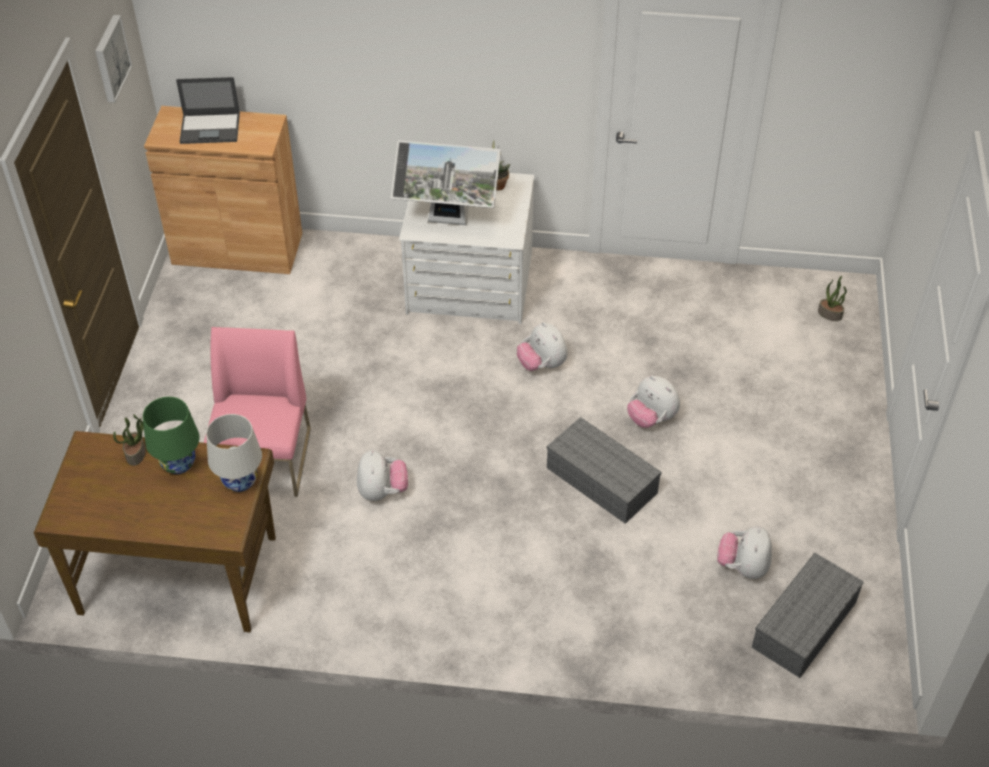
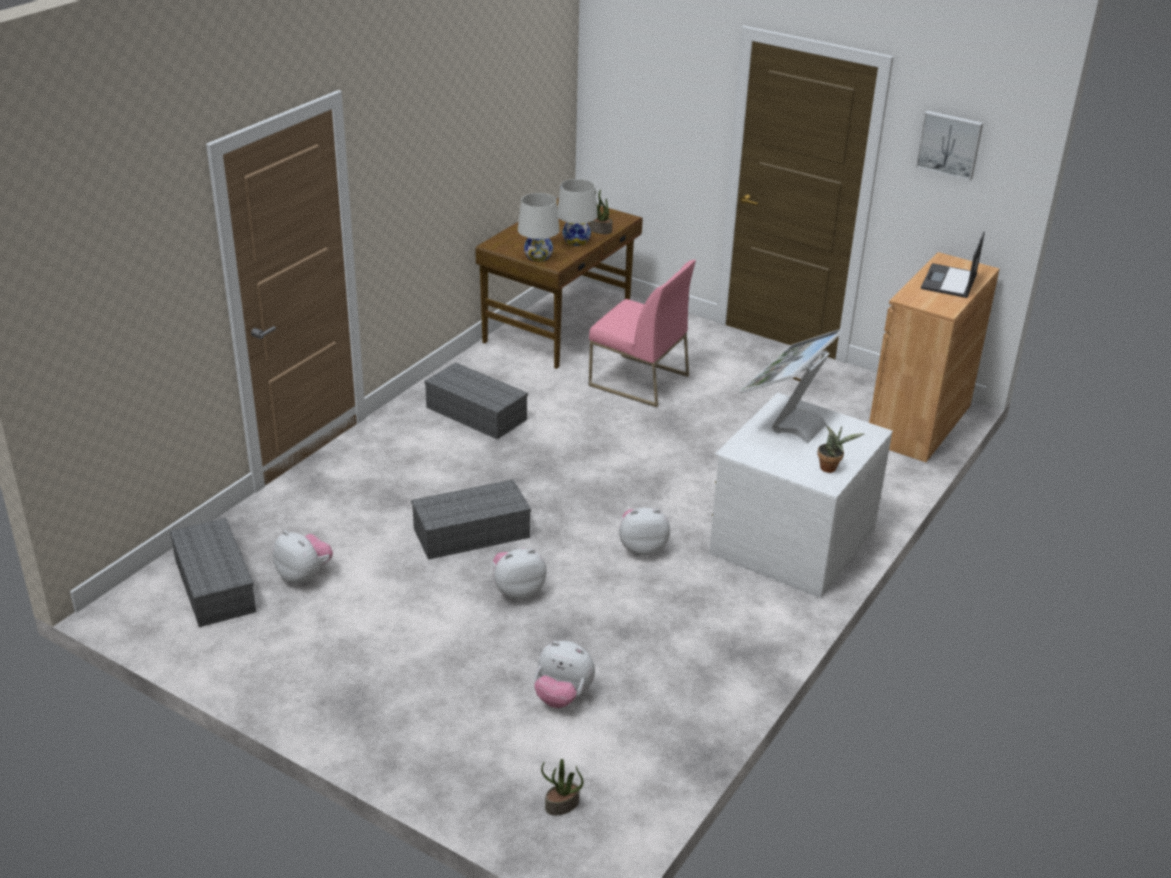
camera: 115 degrees right, 15 degrees down
(178, 463) = (576, 241): green table lamp -> white table lamp
(382, 491) = (560, 422): plush toy -> plush toy (562, 696)
(408, 568) = (474, 413): none -> grey storage box

